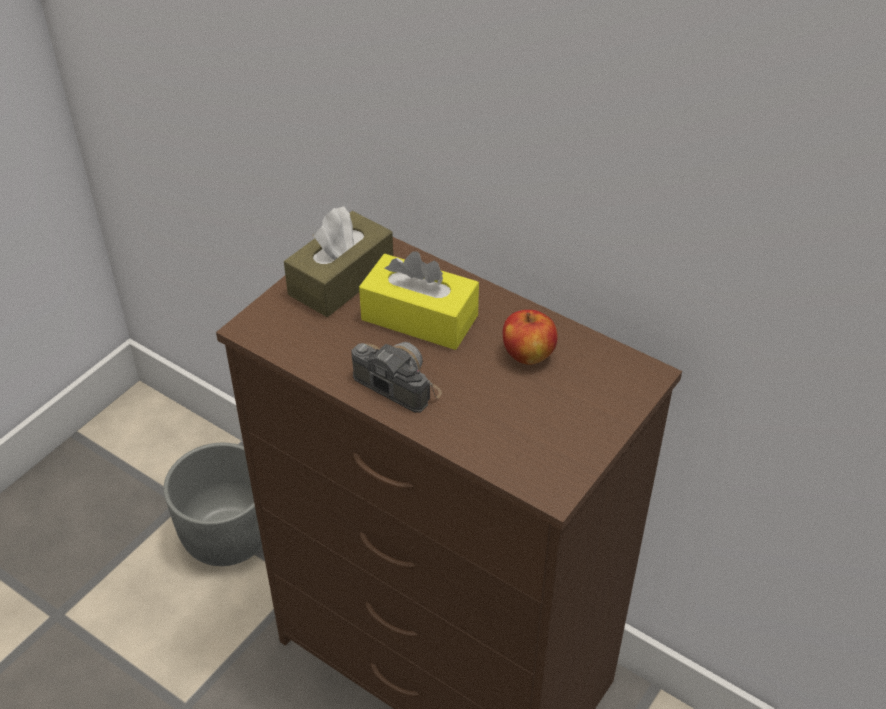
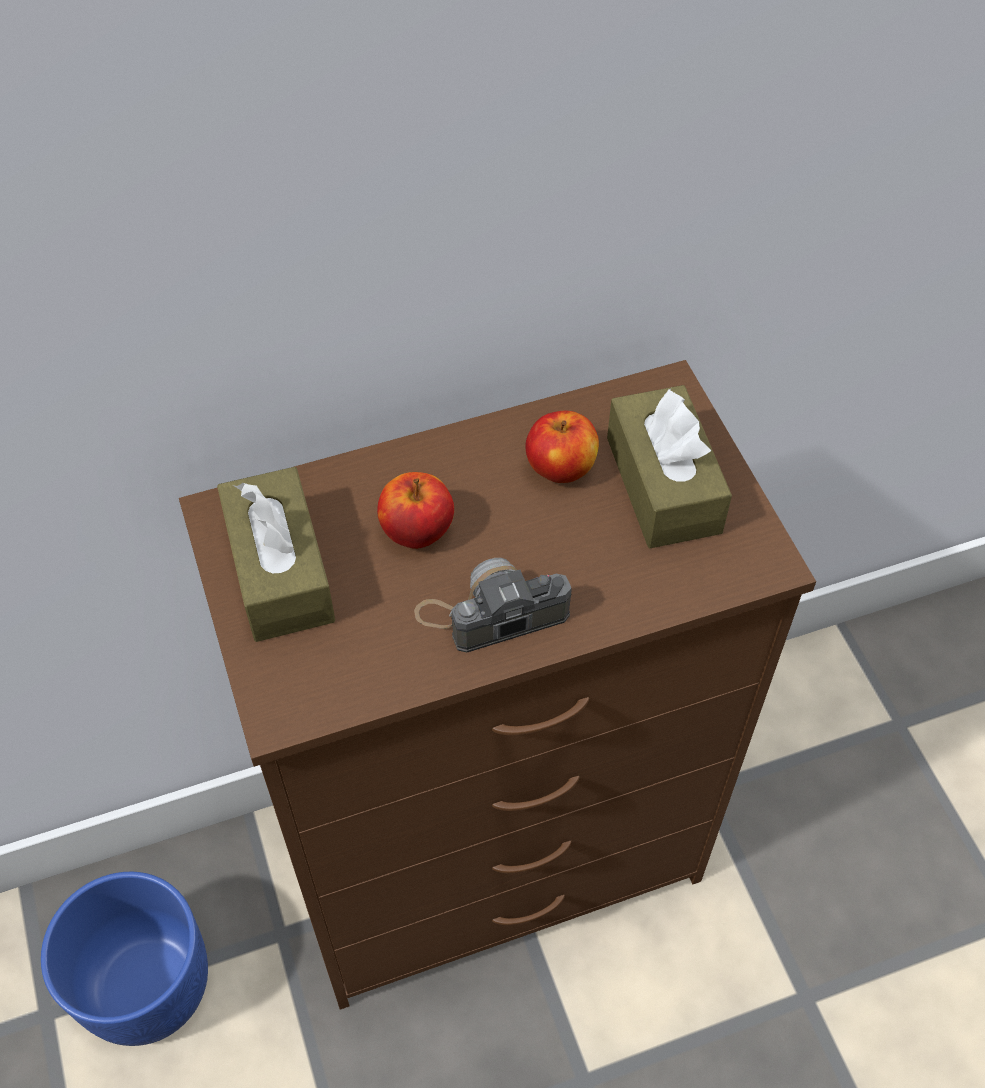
camera: 55 degrees left, 10 degrees up
(227, 536) = (147, 986): grey planter -> blue planter
(419, 317) = (416, 531): yellow tissue box -> apple
(564, 408) = (663, 485): none -> brown tissue box

